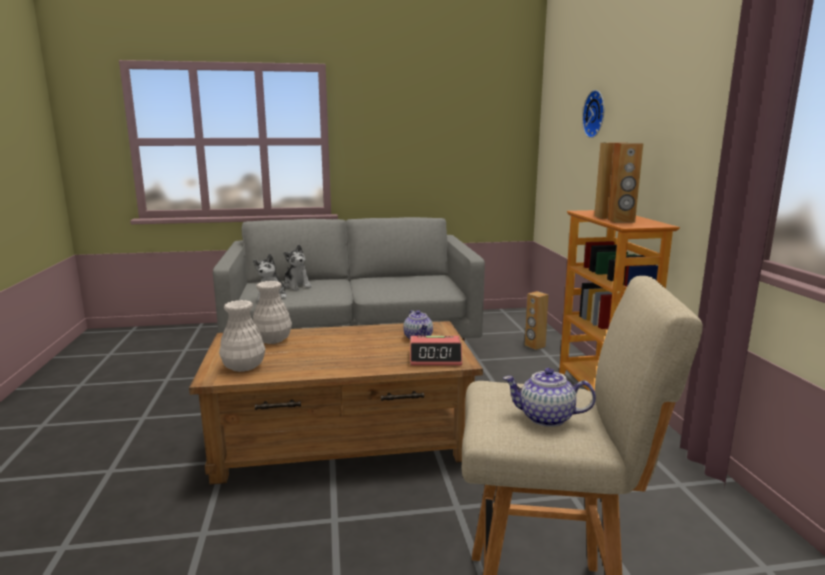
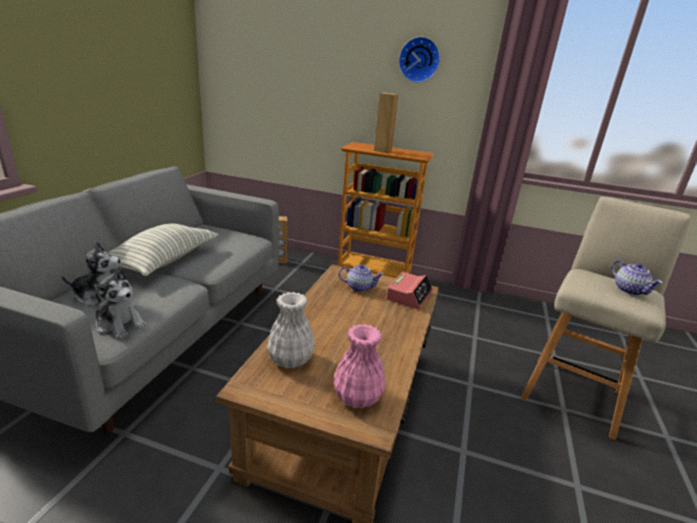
camera: 65 degrees left, 10 degrees up
(244, 367) = (357, 396): white vase -> pink vase
(364, 283) = (163, 261): none -> pillow
(546, 418) = (629, 290): teapot -> teapot turned 60 degrees counterclockwise
(596, 114) = (310, 60): wall clock -> wall clock (419, 60)
(621, 221) = (402, 153): brown speaker -> none

